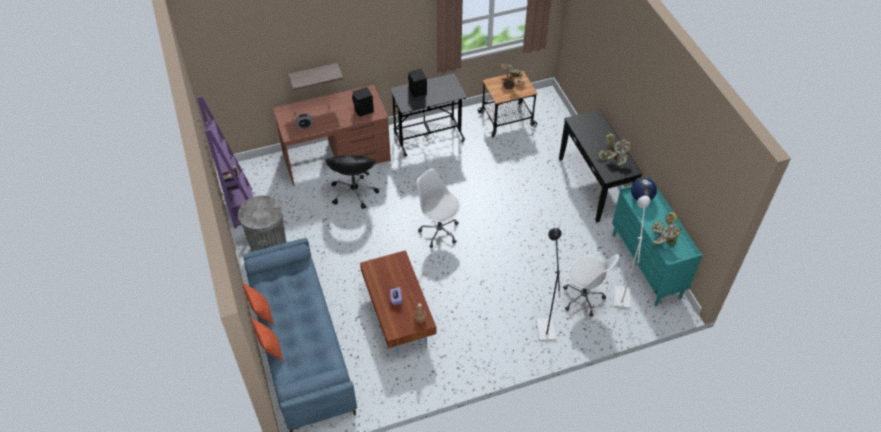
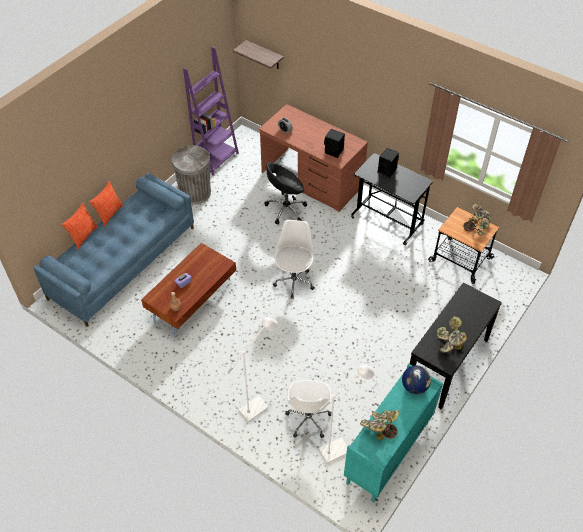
camera: 55 degrees right, 0 degrees up
(313, 75) = (323, 98): shelf -> shelf (264, 55)
(544, 325) = (257, 406): black floor lamp -> white floor lamp

